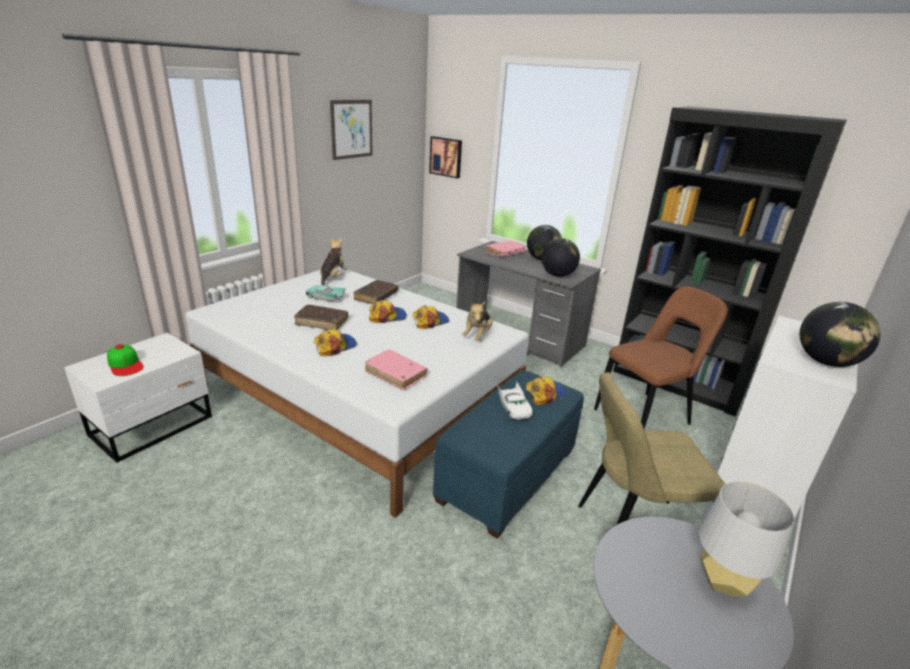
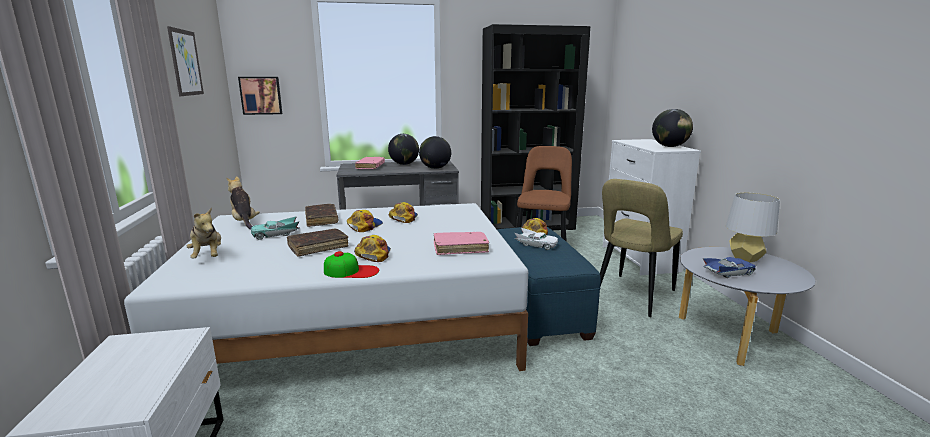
camera: 45 degrees left, 10 degrees down
(125, 364) = (124, 381): cap -> cap (351, 271)
(477, 336) = (454, 213): plush toy -> plush toy (208, 256)
(640, 576) = (728, 273): none -> blue toy car

